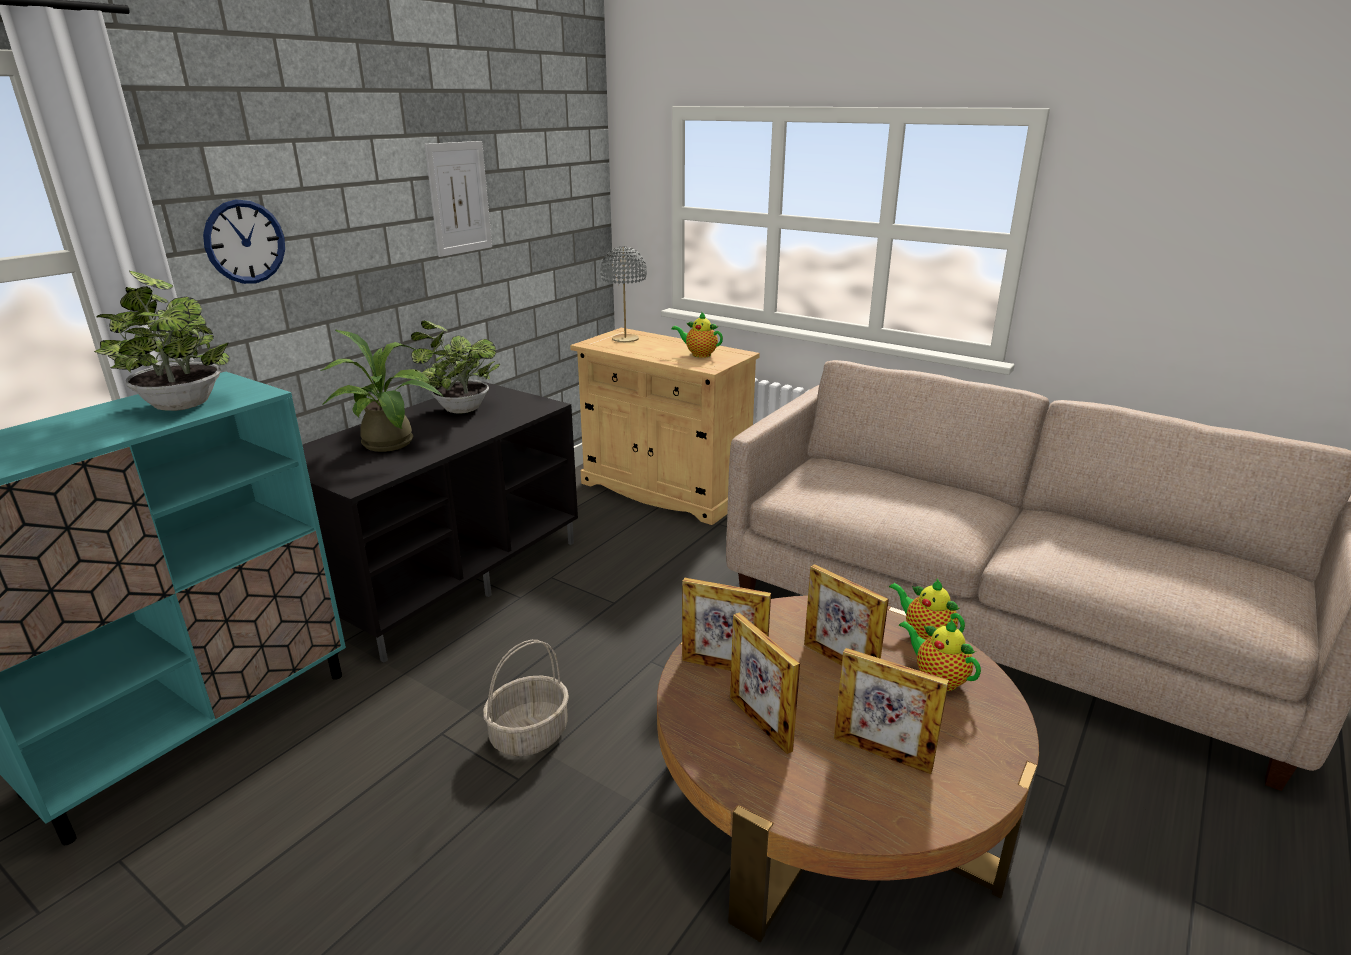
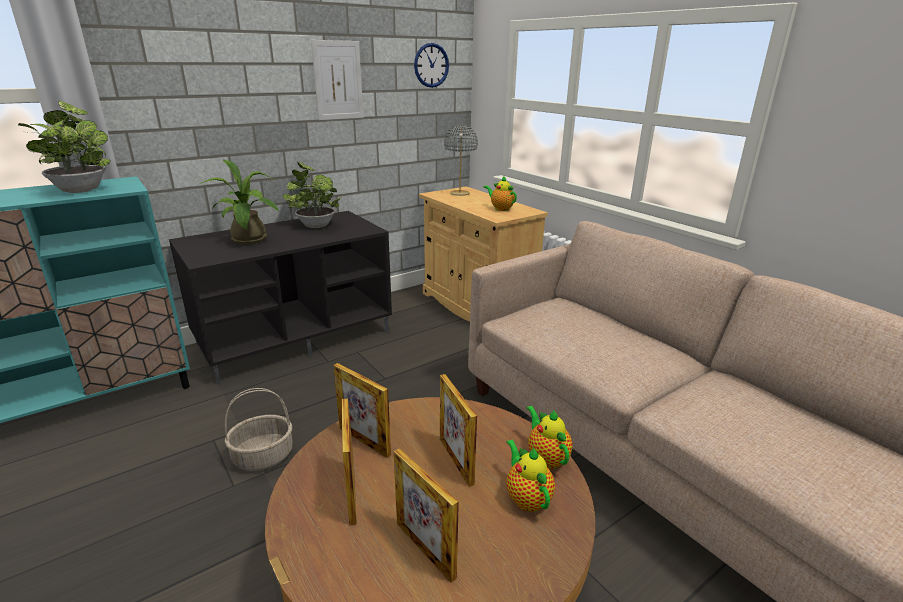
camera: 20 degrees right, 0 degrees up
(245, 242) = (167, 95): wall clock -> wall clock (431, 65)

